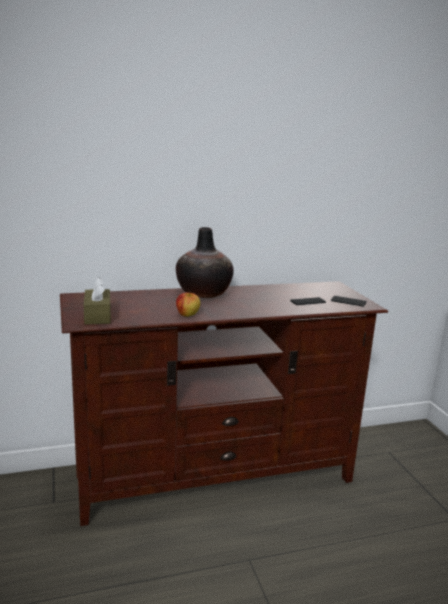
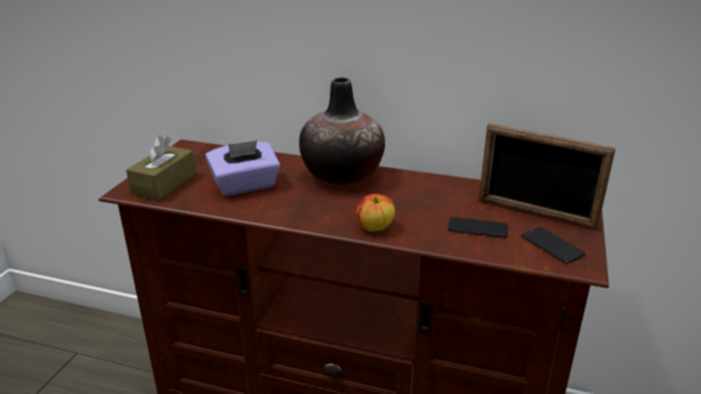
camera: 35 degrees right, 10 degrees up
(154, 307) = (245, 186): none -> purple tissue box
(187, 315) = (266, 209): apple -> apple (375, 227)
(324, 292) = (535, 213): none -> picture frame

